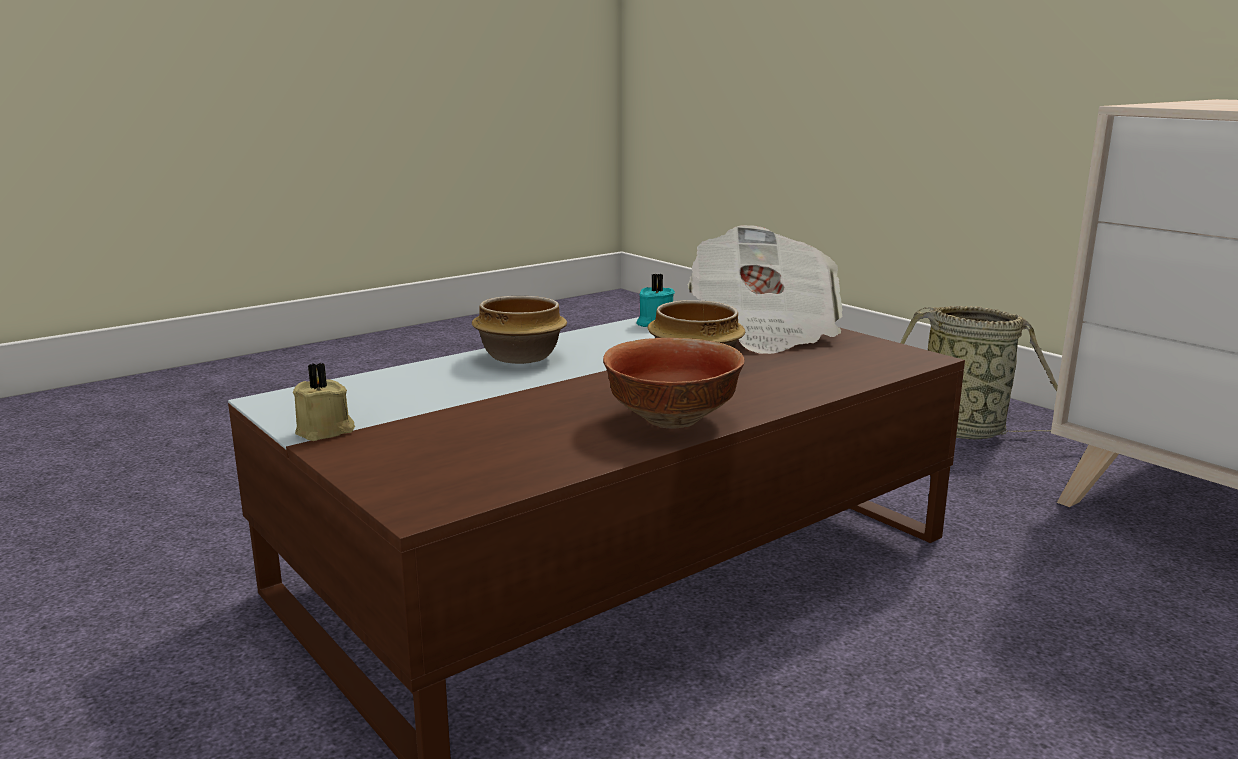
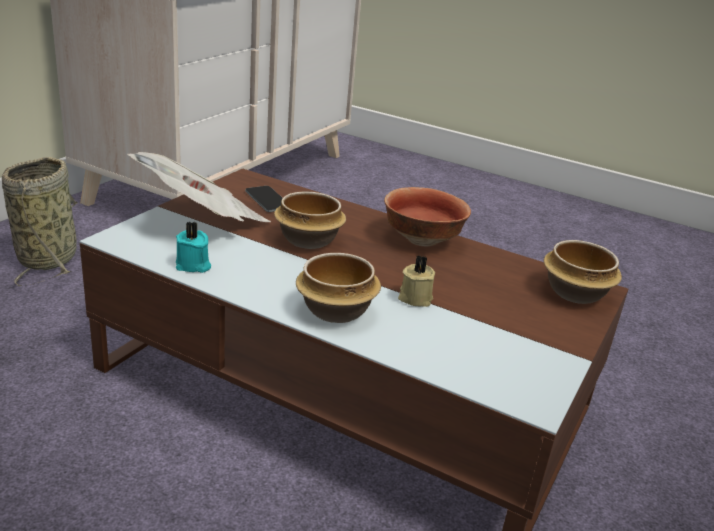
camera: 115 degrees left, 10 degrees up
(326, 431) = (558, 351): beige candle -> beige candle (414, 297)
(432, 484) = (575, 292): none -> bowl
(834, 360) = (267, 199): none -> phone

